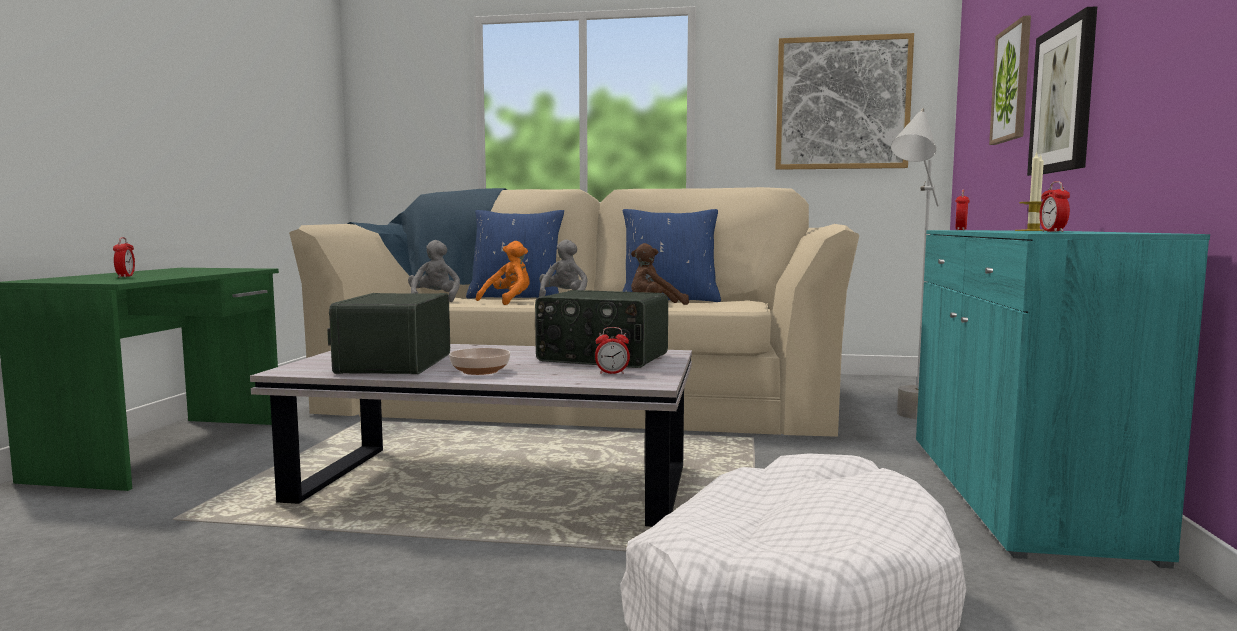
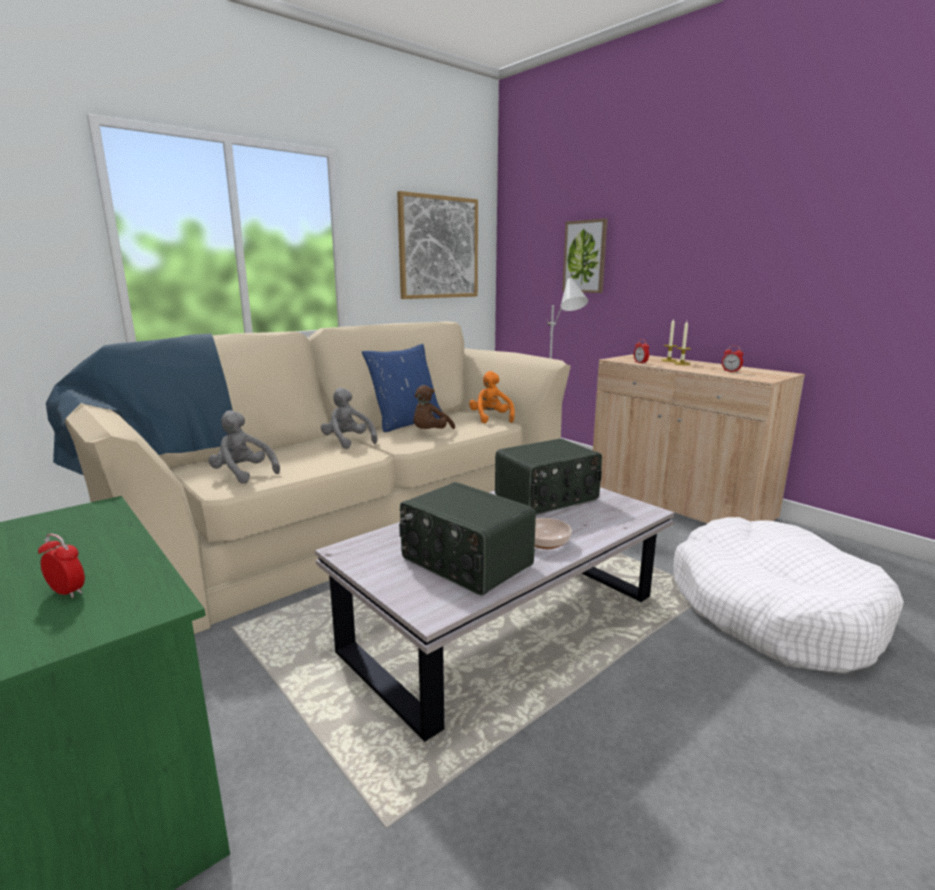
camera: 50 degrees left, 10 degrees up
(508, 301) = (319, 458): orange plush toy -> orange plush toy (491, 418)
(516, 297) = (277, 448): blue pillow -> none
(612, 373) = (604, 510): alarm clock -> none
(1016, 493) = (677, 502): turquoise cabinet -> beige cabinet
(1063, 98) = (652, 279): picture -> none

